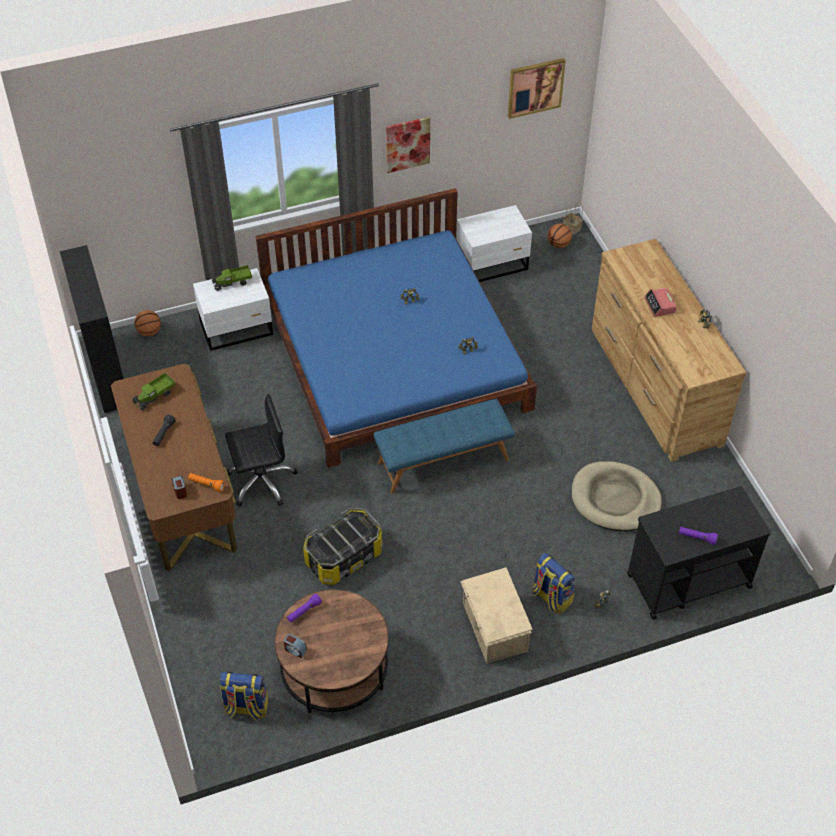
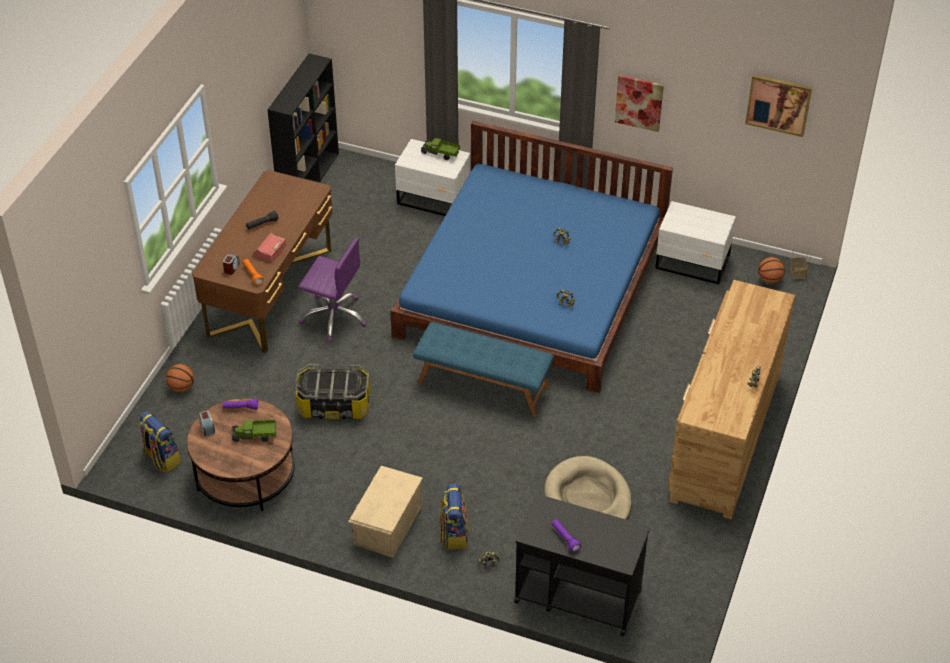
camera: 40 degrees right, 5 degrees down
(149, 332) = (368, 166): basketball -> basketball (182, 387)
(155, 396) = (284, 195): toy truck -> toy truck (254, 435)
(261, 481) = (334, 317): black office chair -> purple office chair
(660, 305) = (733, 347): alarm clock -> alarm clock (269, 251)

